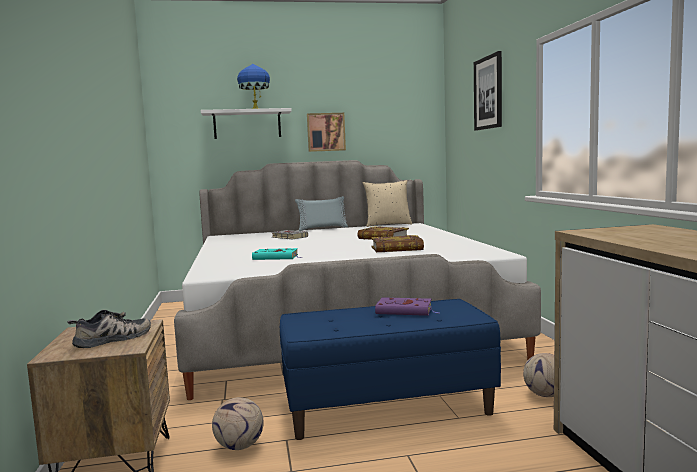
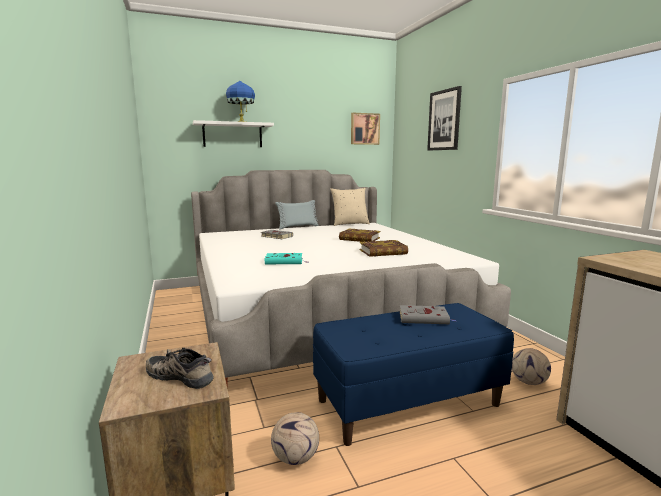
camera: 10 degrees left, 5 degrees up
(113, 339) = (181, 375): shoe -> shoe turned 105 degrees counterclockwise
(326, 132) = (299, 144): picture -> picture (364, 129)
(406, 311) = (425, 318): purple book -> grey book

